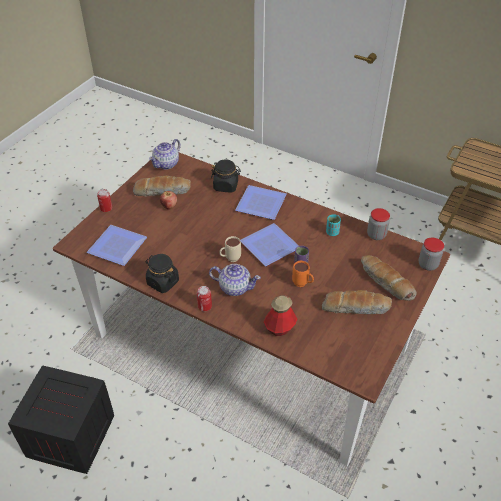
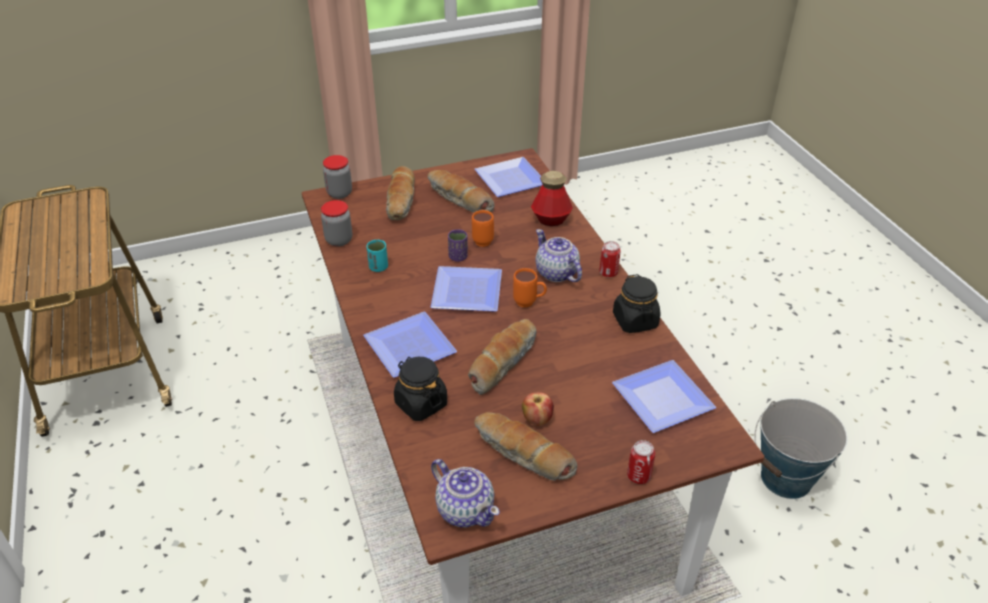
camera: 140 degrees left, 5 degrees down
(70, 436) = (786, 478): crate -> bucket
(166, 164) = (465, 509): teapot -> teapot turned 60 degrees clockwise
(210, 221) = (502, 362): none -> bread
(230, 259) = (529, 303): beige mug -> orange mug
(349, 348) = (508, 179): none -> plate

